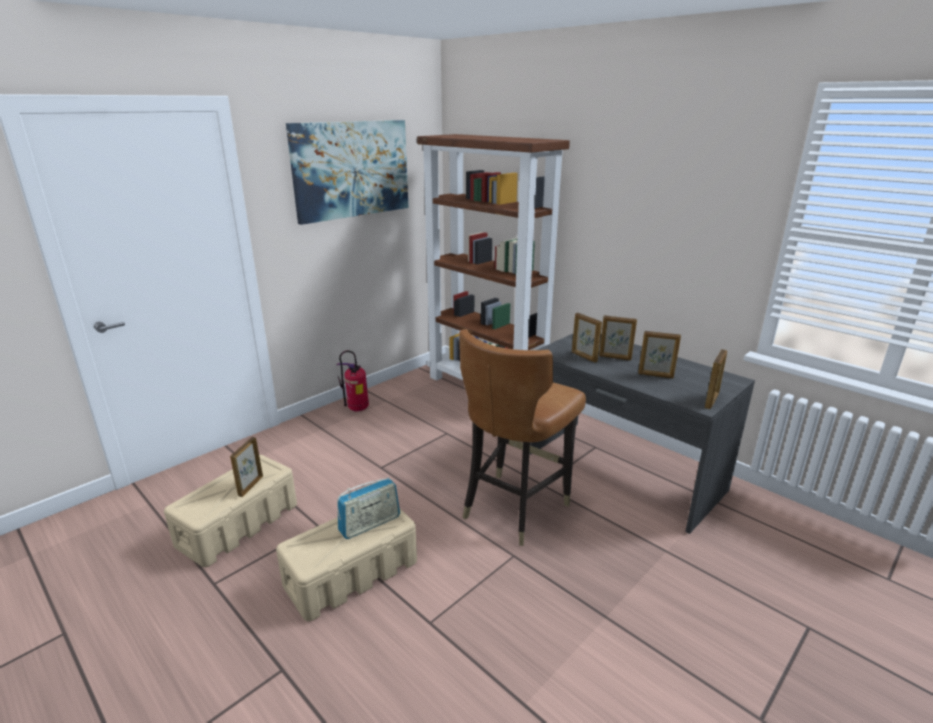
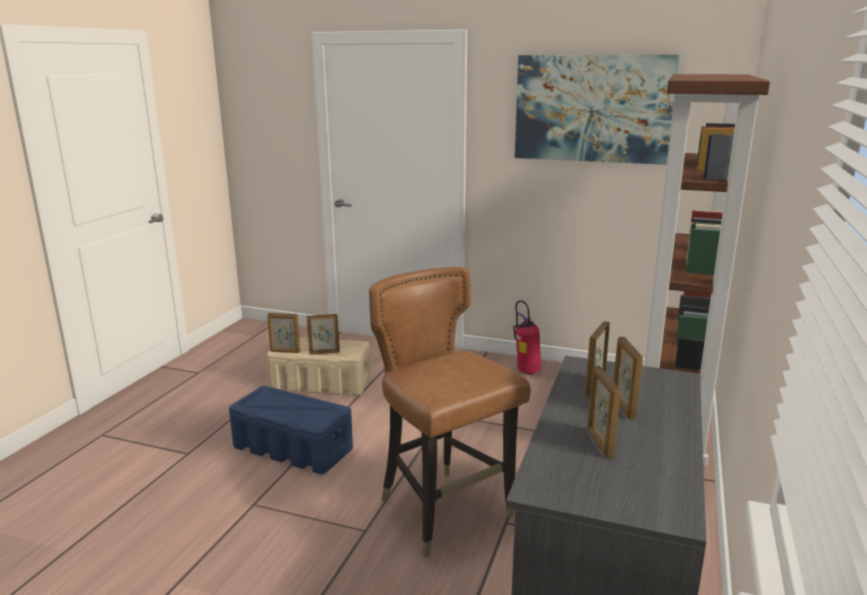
camera: 65 degrees right, 5 degrees down
(352, 573) = (293, 448): beige storage box -> blue storage box
(370, 524) = (306, 411): radio -> none
(514, 507) = (444, 511): brown chair -> brown chair turned 45 degrees clockwise
(711, 401) = (561, 497): picture frame -> picture frame (285, 351)

